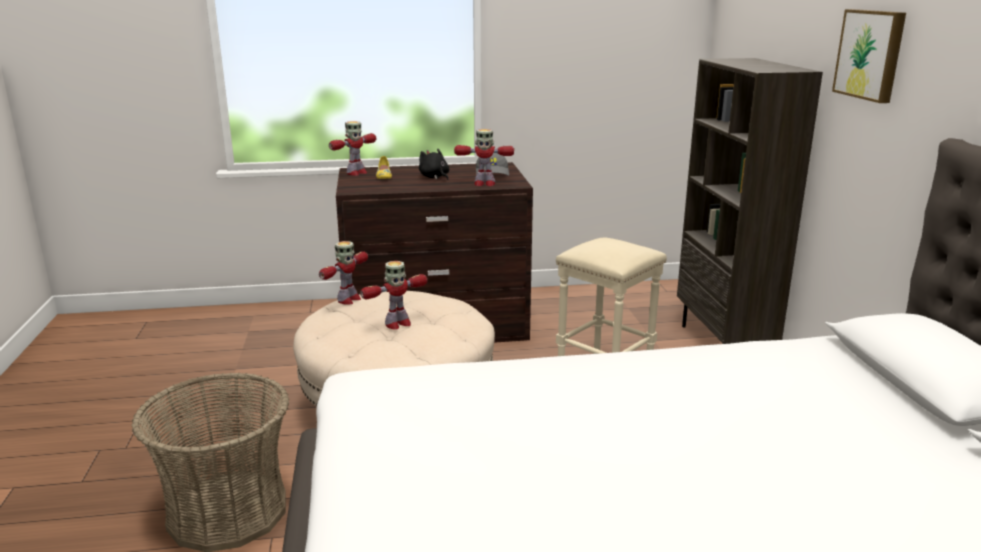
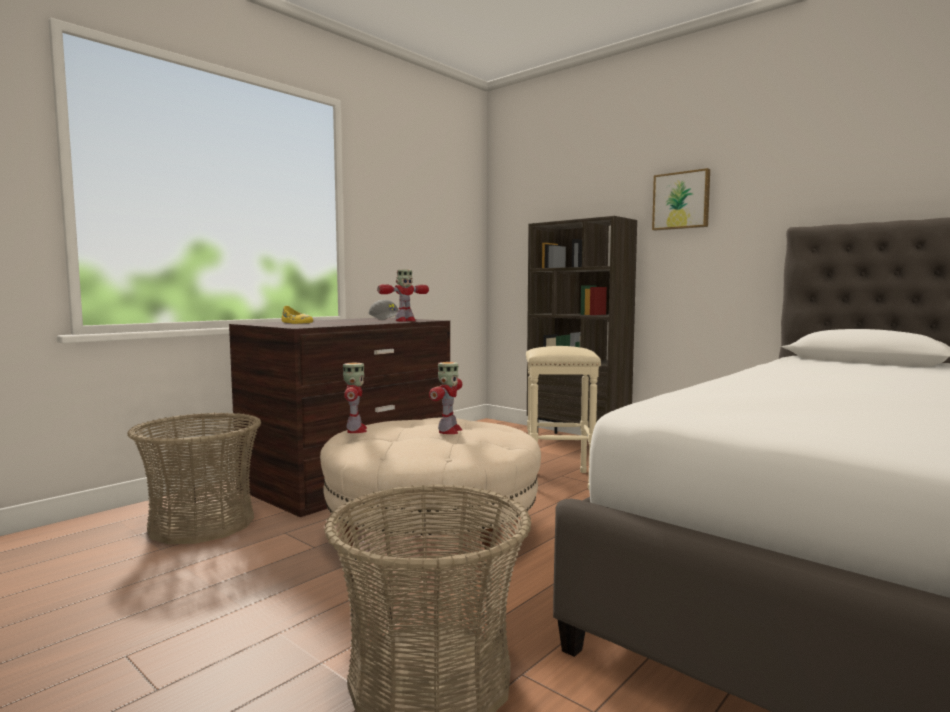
camera: 40 degrees left, 15 degrees down
(288, 335) = (202, 524): none -> basket
(356, 173) = (261, 323): toy robot -> none
(434, 177) = (349, 321): black plush toy -> none

